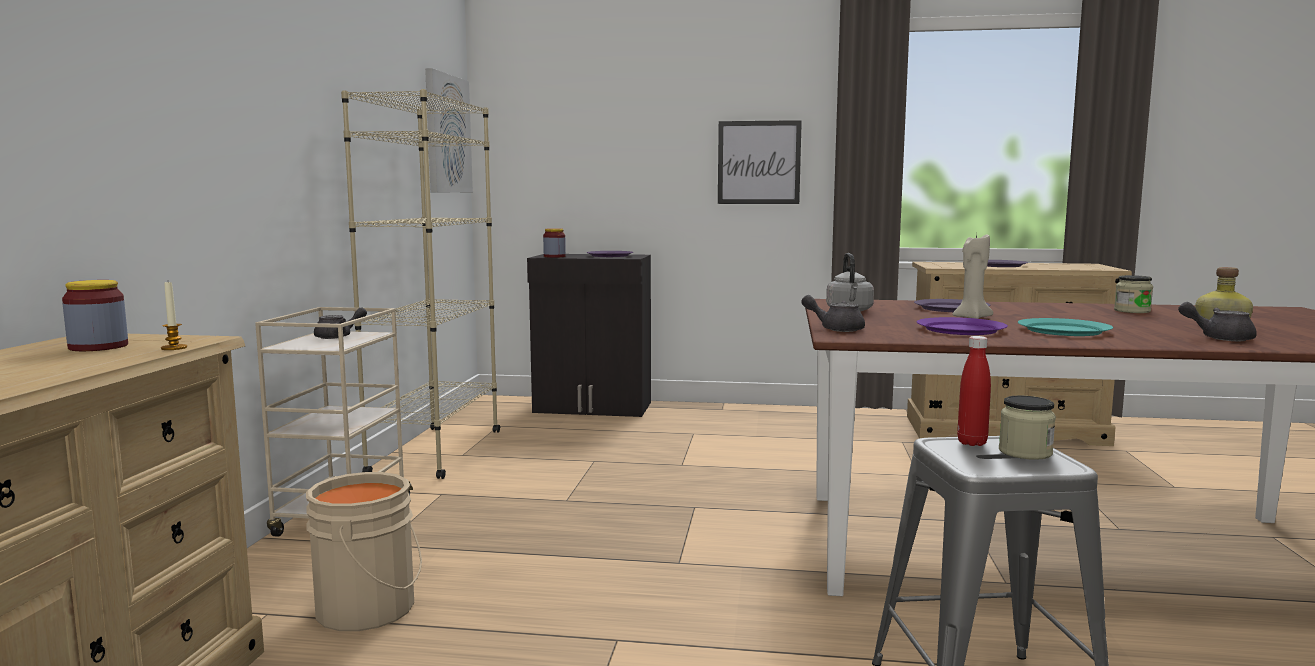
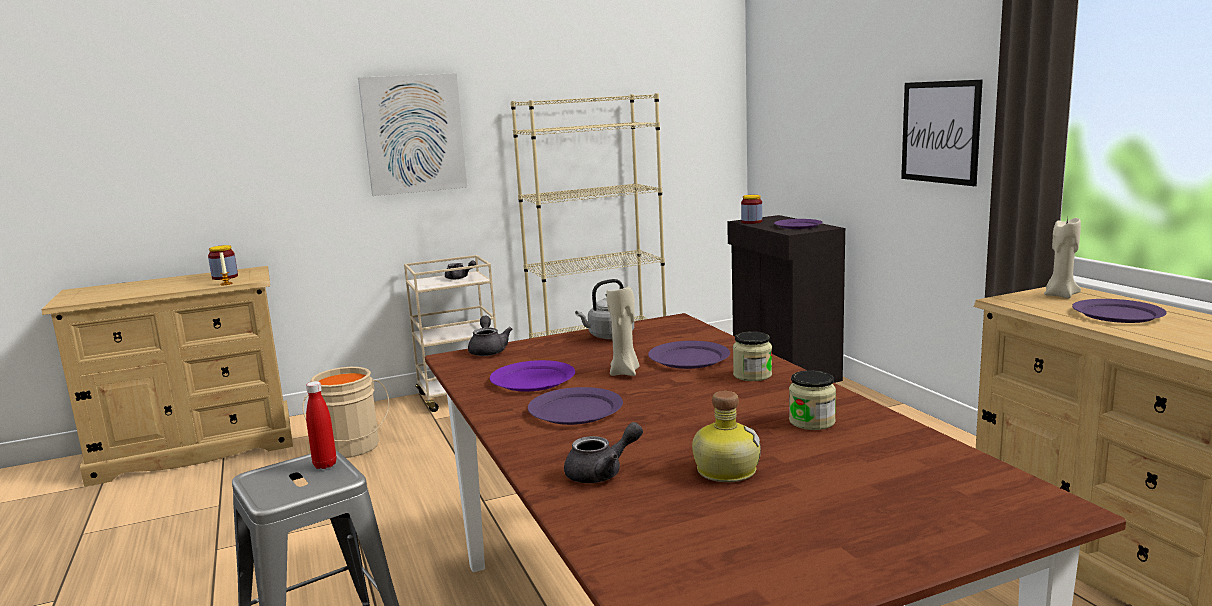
camera: 60 degrees right, 5 degrees up
(447, 134) = (694, 106): picture -> picture (413, 134)
(942, 264) = (1060, 295): none -> beige candle
(1025, 452) = (304, 484): jar -> jar (752, 375)
(1064, 330) = (575, 410): turquoise plate -> purple plate
(1218, 338) = (602, 473): grey teapot -> grey teapot turned 75 degrees clockwise

